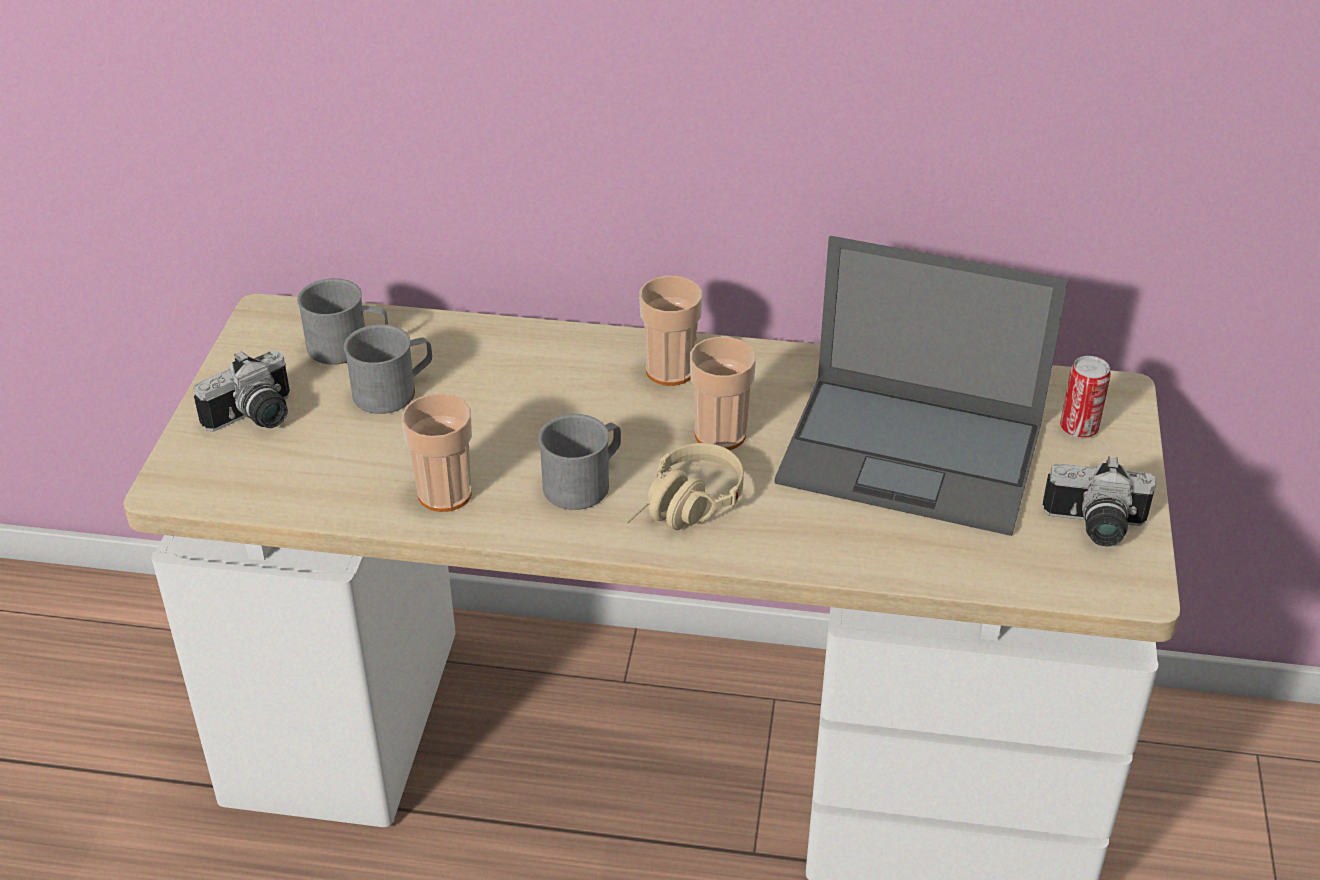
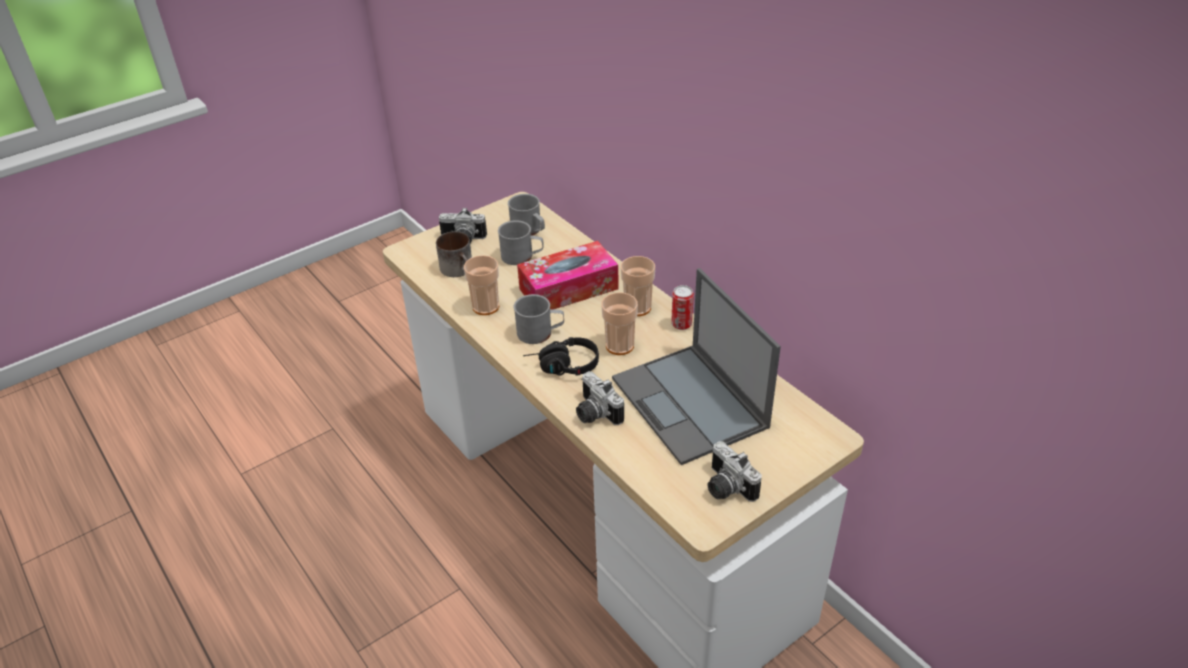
camera: 45 degrees right, 0 degrees up
(317, 463) = (460, 269): none -> mug
(535, 398) = (568, 289): none -> tissue box
(684, 510) = (562, 367): beige headphones -> black headphones
(817, 543) = (594, 413): none -> camera
(1078, 428) = (787, 441): can -> can (681, 324)

